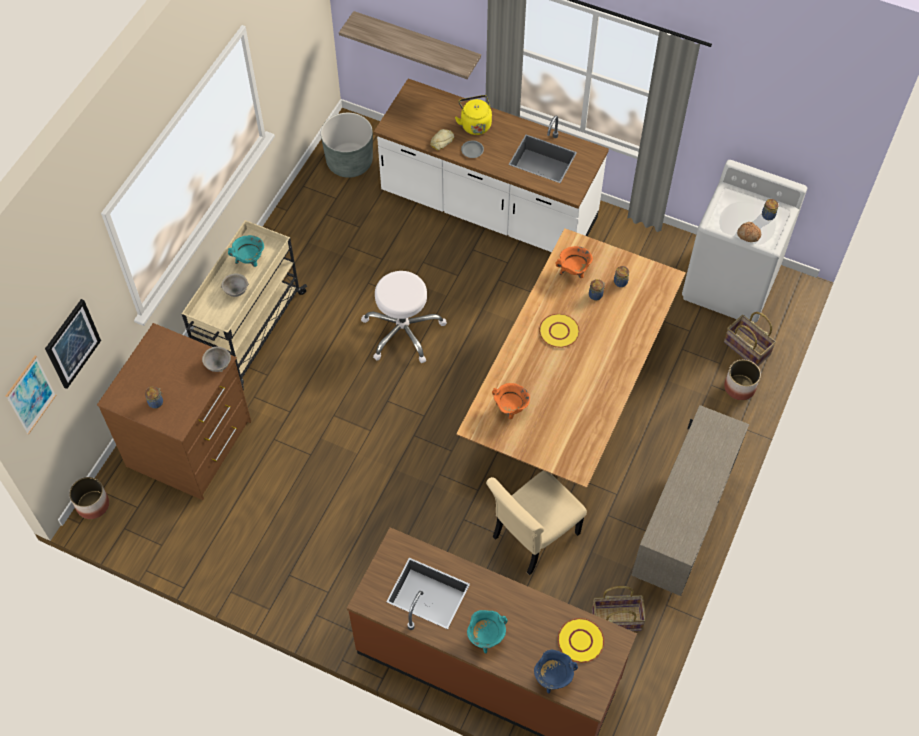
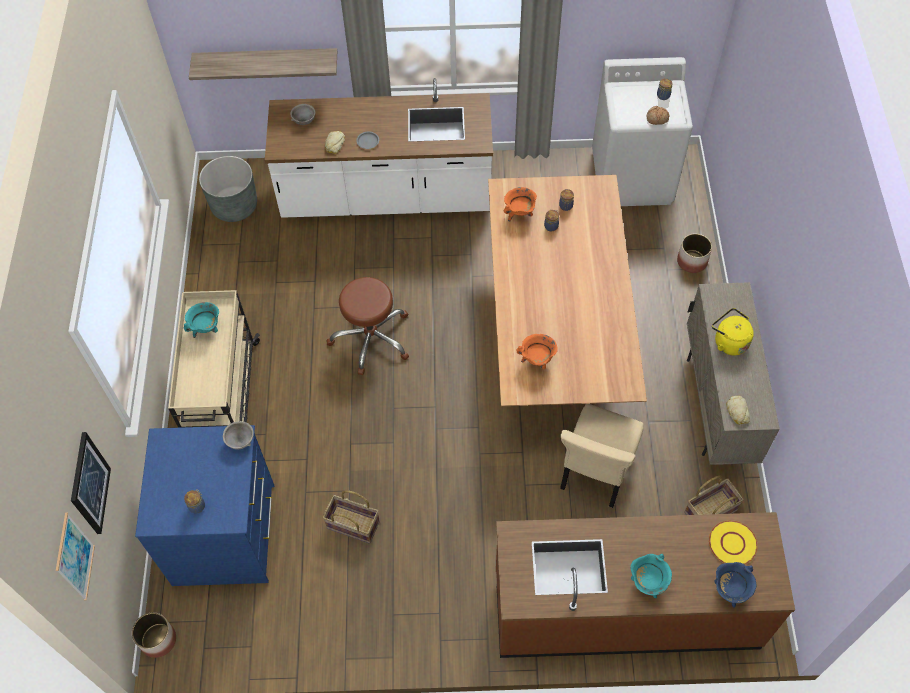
camera: 25 degrees left, 0 degrees up
(191, 444) = (226, 534): brown dresser -> blue dresser
(236, 291) = (209, 363): grey bowl -> grey bowl (304, 121)
(402, 331) = (371, 338): white stool -> brown stool
(475, 124) = (356, 117): yellow kettle -> yellow kettle (728, 342)
(559, 331) = (538, 271): yellow plate -> none
(662, 533) = (737, 412): none -> bread
(746, 348) = (677, 226): basket -> basket (352, 525)

